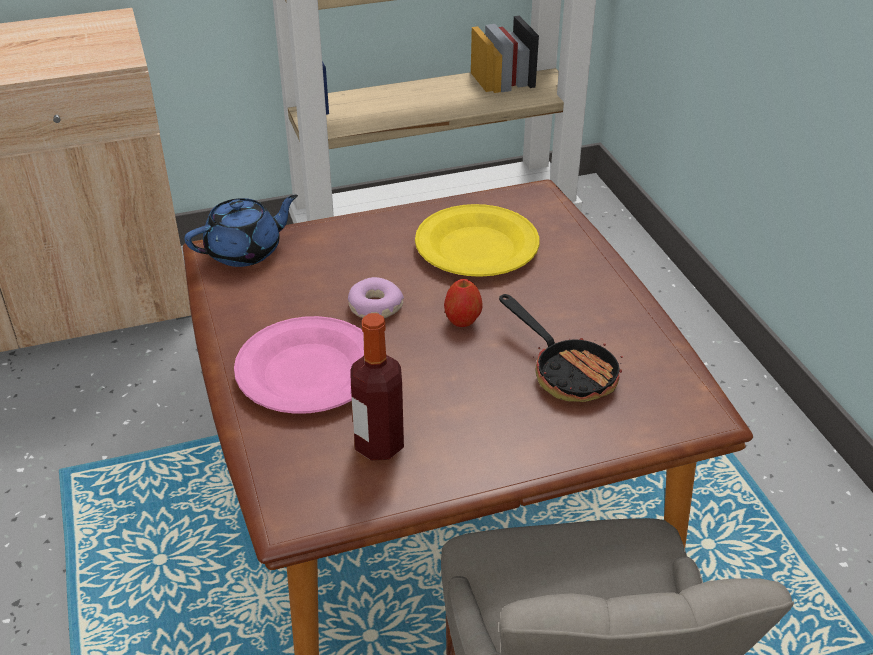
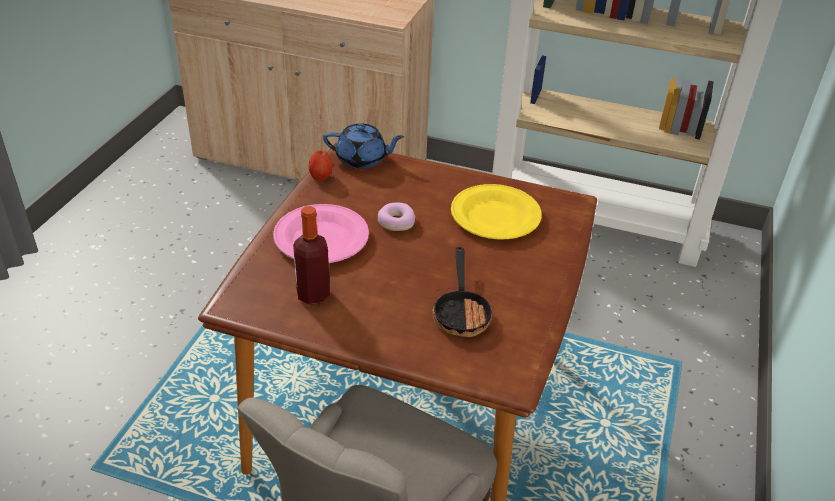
camera: 35 degrees right, 0 degrees up
(462, 320) = (435, 254): apple -> apple (321, 177)

